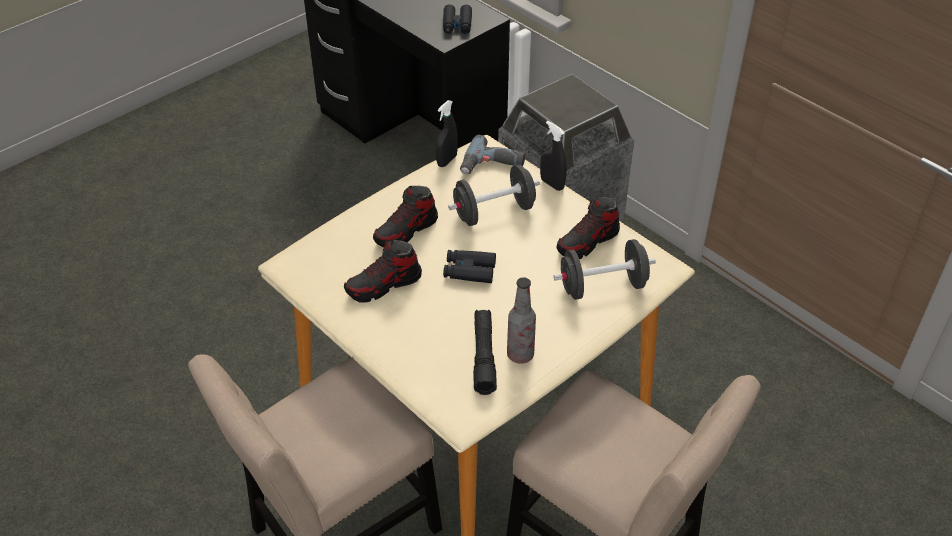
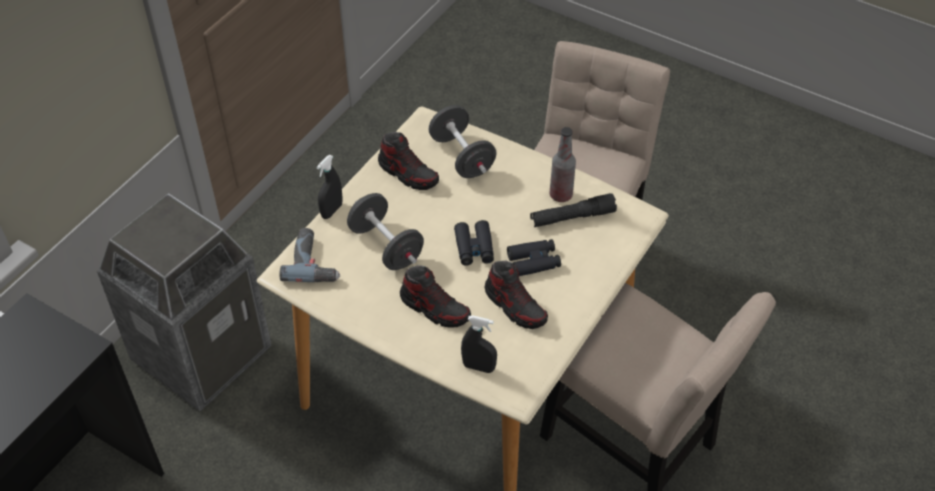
camera: 105 degrees left, 5 degrees up
(447, 161) = (313, 301): black spray bottle -> black spray bottle (478, 367)
(457, 24) = (43, 343): black binoculars -> black binoculars (533, 261)

